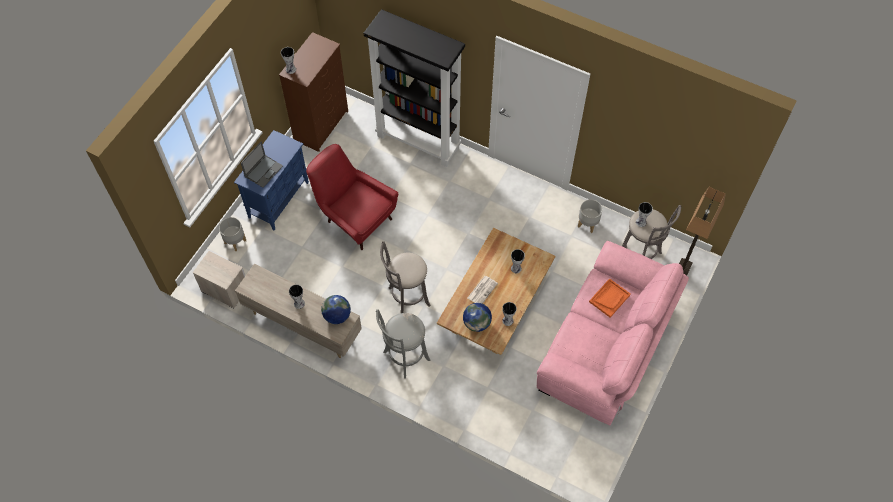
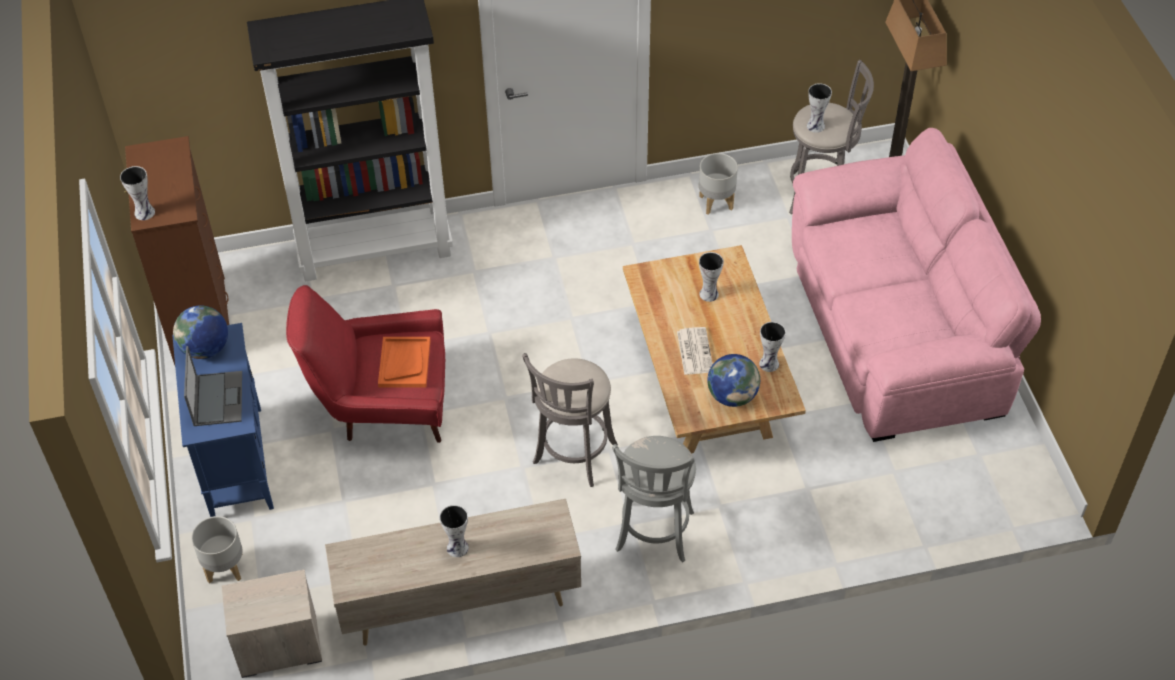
camera: 40 degrees left, 10 degrees down
(337, 316) = (533, 522): globe -> globe (205, 349)
(609, 298) = (868, 245): orange tray -> orange tray (404, 363)

